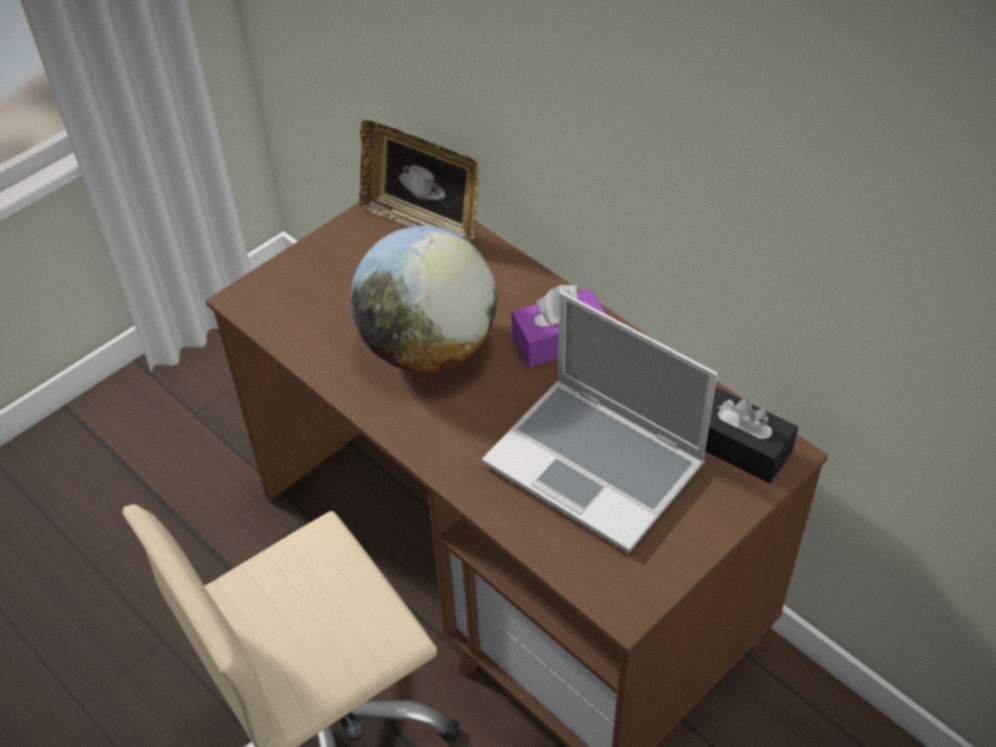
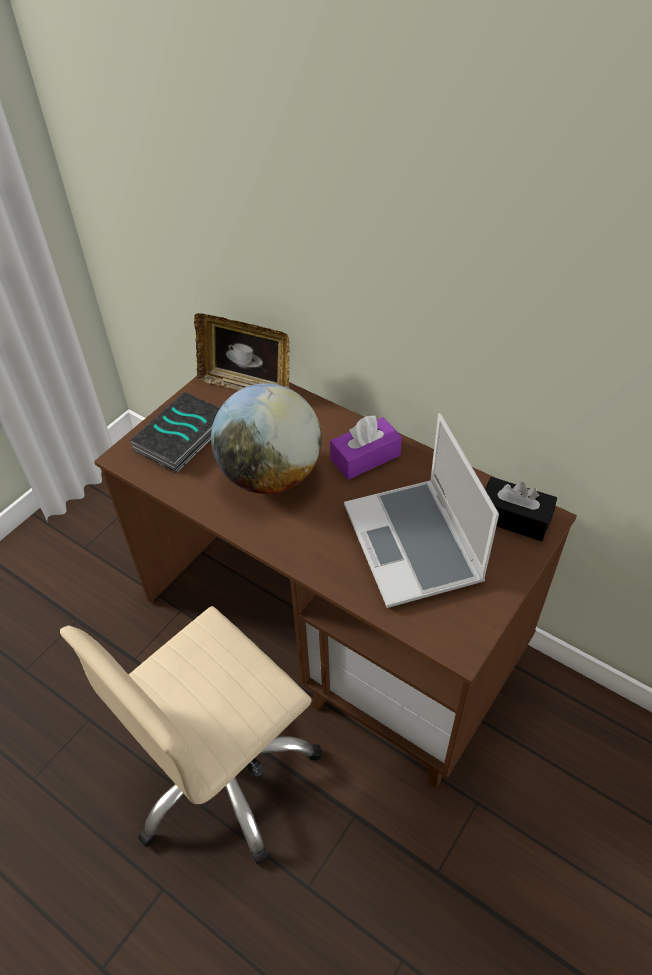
camera: 10 degrees left, 0 degrees up
(324, 284) = (182, 438): none -> book
(597, 465) = (415, 545): laptop -> laptop turned 45 degrees clockwise

